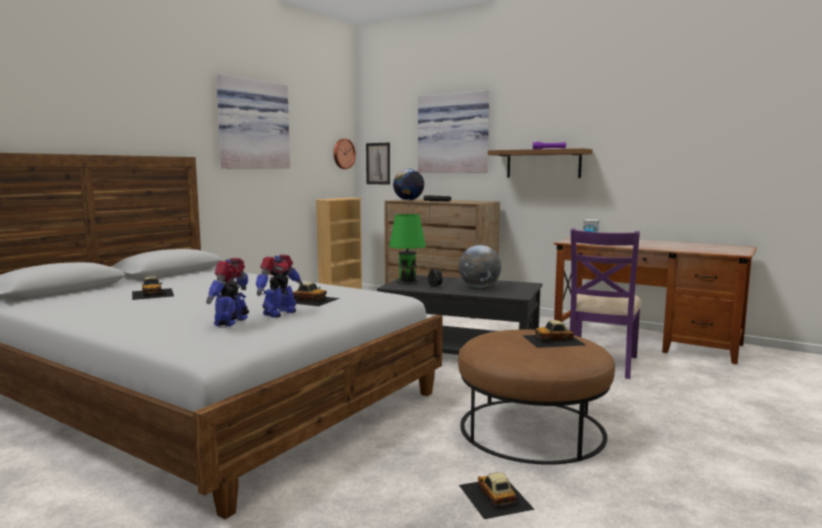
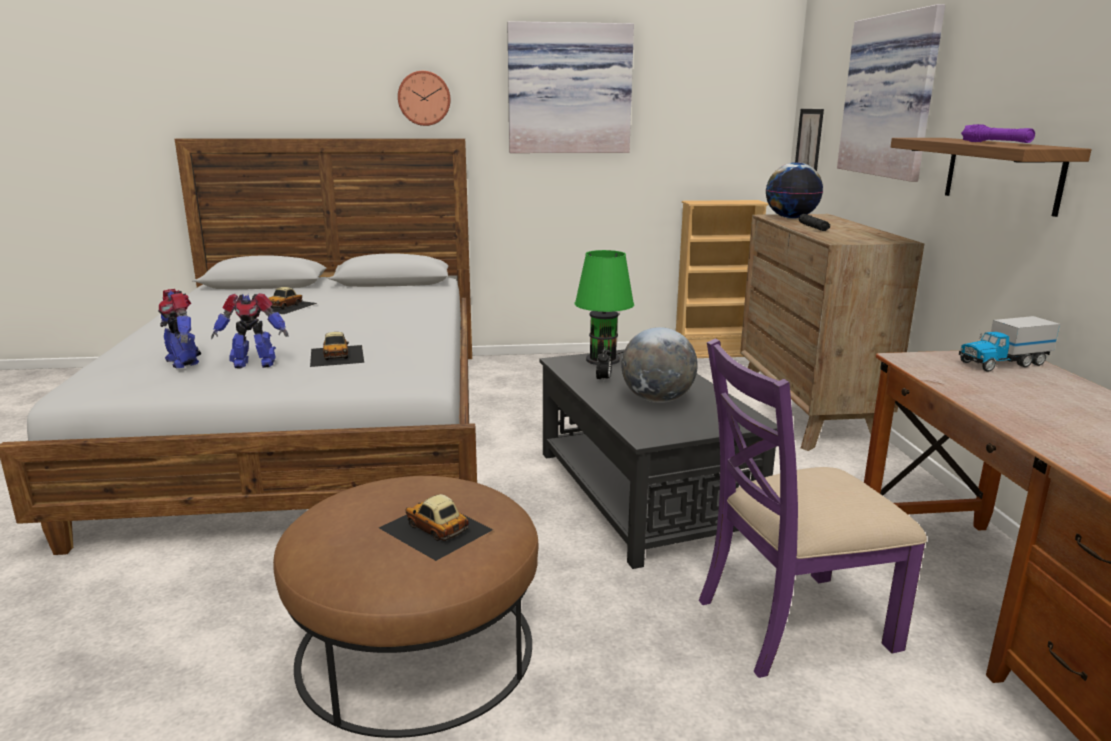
camera: 50 degrees right, 10 degrees up
(232, 322) = (183, 361): toy robot -> toy robot turned 105 degrees counterclockwise
(343, 154) = (756, 127): wall clock -> wall clock (424, 98)
(495, 497) = (177, 690): toy car -> none

